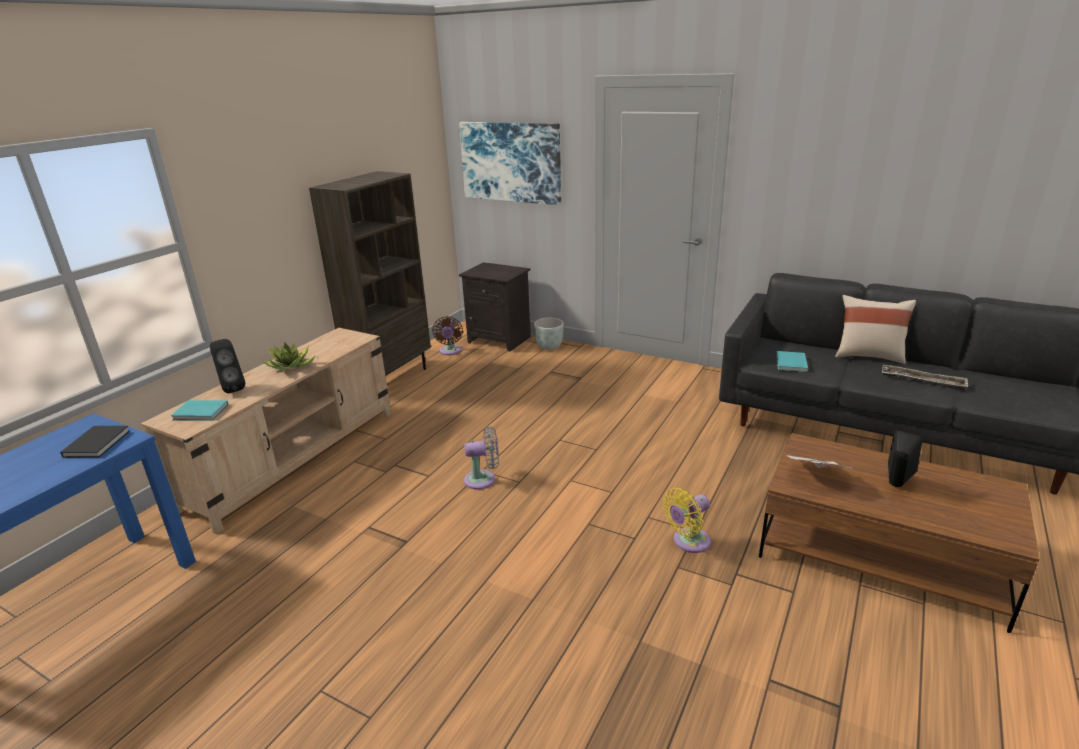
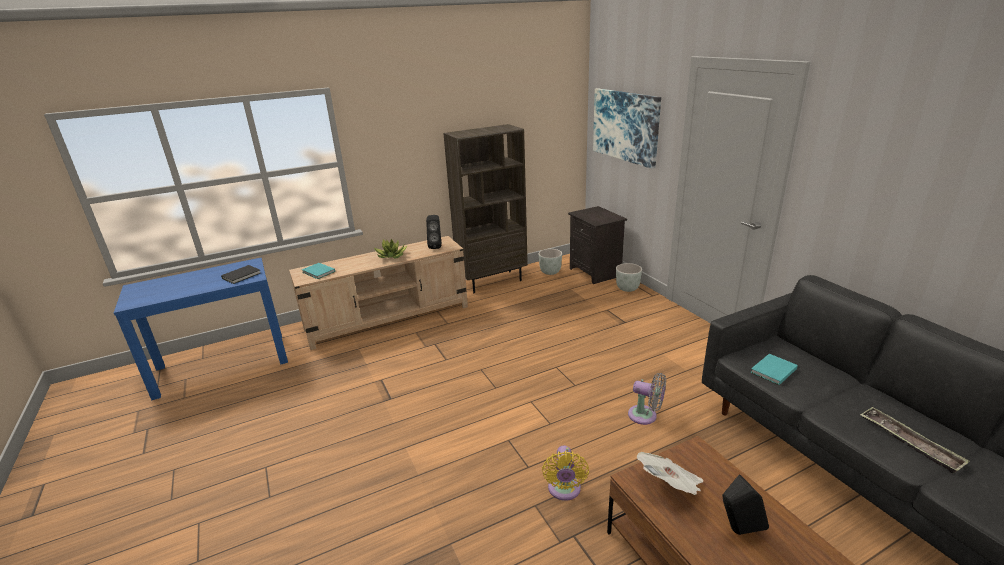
camera: 35 degrees right, 0 degrees up
(232, 388) = (348, 261): black speaker -> black speaker (436, 246)
(450, 351) = (550, 272): brown fan -> grey planter
(483, 479) = (475, 376): grey fan -> grey fan (645, 416)
(688, 542) = (564, 490): yellow fan -> yellow fan turned 90 degrees counterclockwise
(868, 356) = (876, 392): beige pillow -> none

